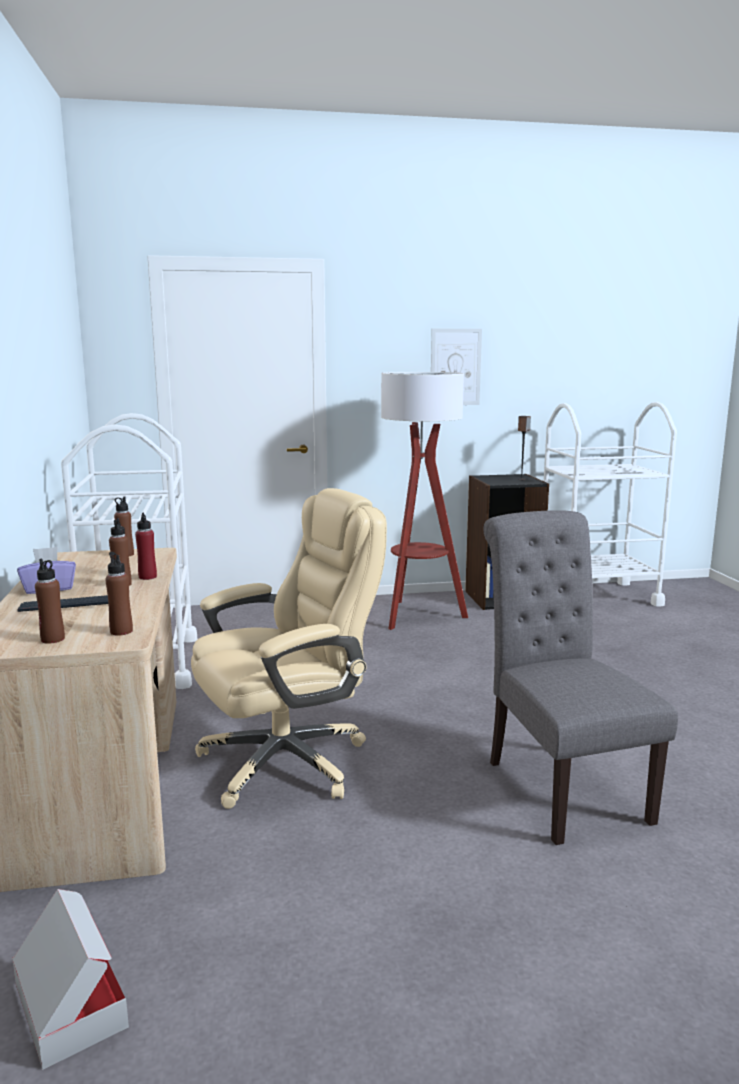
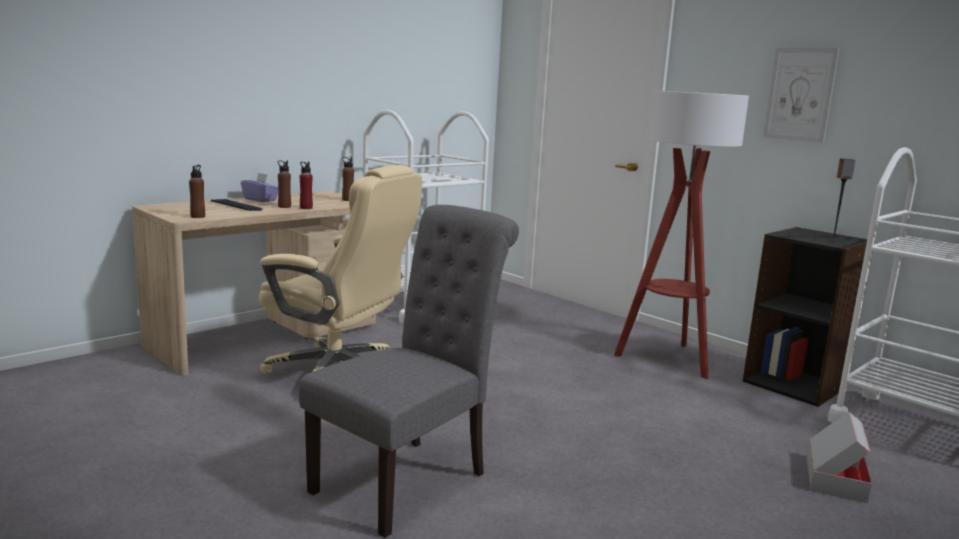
camera: 55 degrees right, 0 degrees up
(53, 639) = (174, 211): brown bottle -> none
(70, 1004) = (62, 387): cardboard box -> cardboard box (834, 478)

